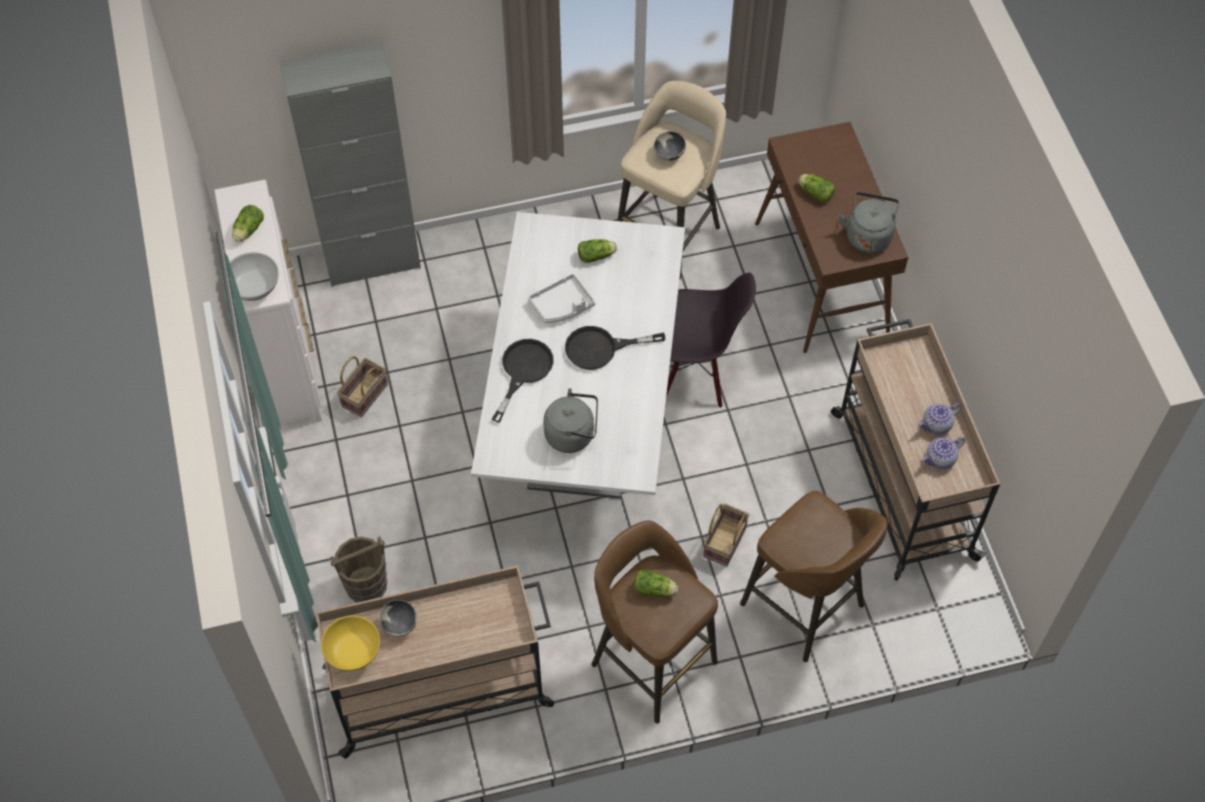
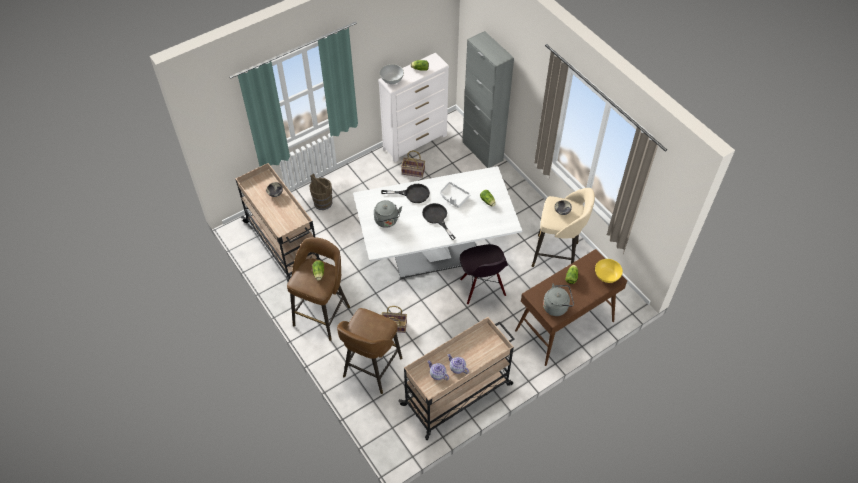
camera: 70 degrees right, 5 degrees down
(354, 653) = (258, 183): yellow bowl -> yellow bowl (606, 276)

